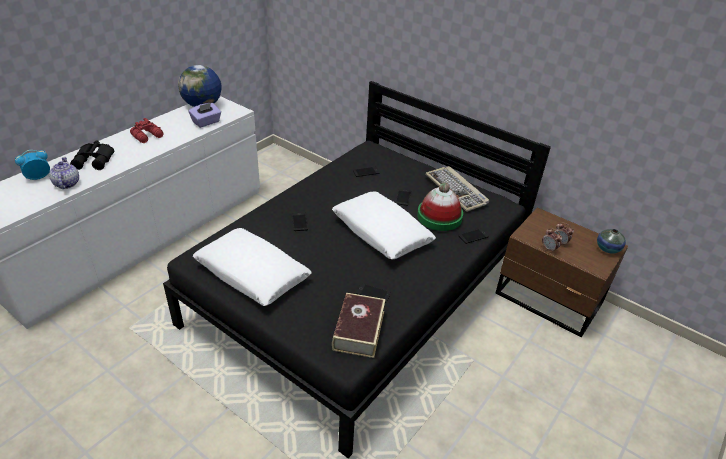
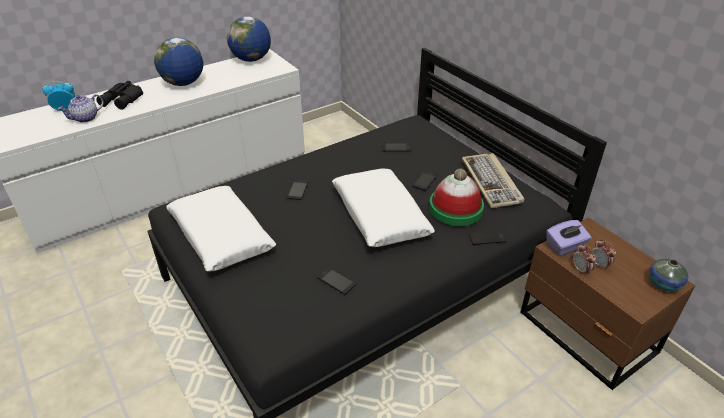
camera: 20 degrees right, 0 degrees up
(66, 184) = (85, 118): teapot -> teapot turned 135 degrees counterclockwise
(148, 136) = (183, 83): red binoculars -> globe
(206, 122) = (245, 76): purple tissue box -> purple tissue box (565, 247)
(358, 330) = (298, 319): book -> none

